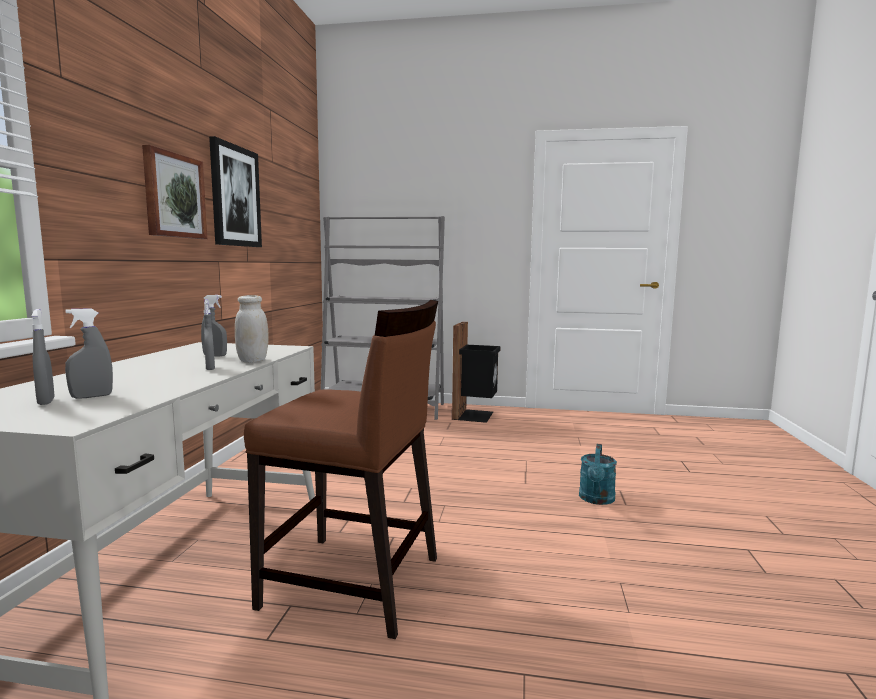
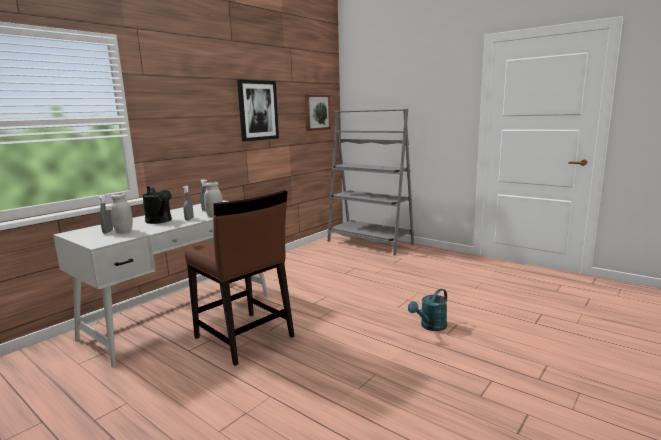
camera: 30 degrees right, 5 degrees up
(91, 396) = (124, 231): grey spray bottle -> white jar
(149, 375) = (160, 221): none -> black watering can
(174, 196) = (211, 119): picture -> picture (317, 112)
(475, 415) = (425, 255): black trash can -> none

